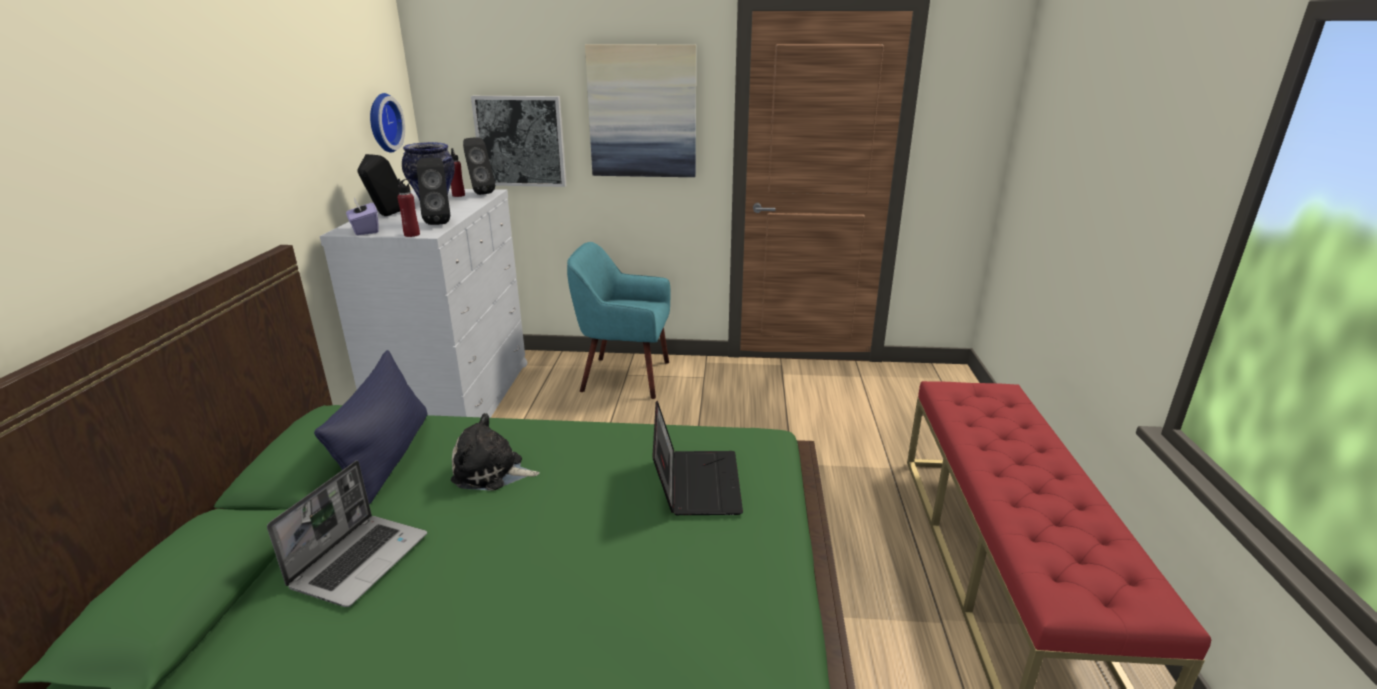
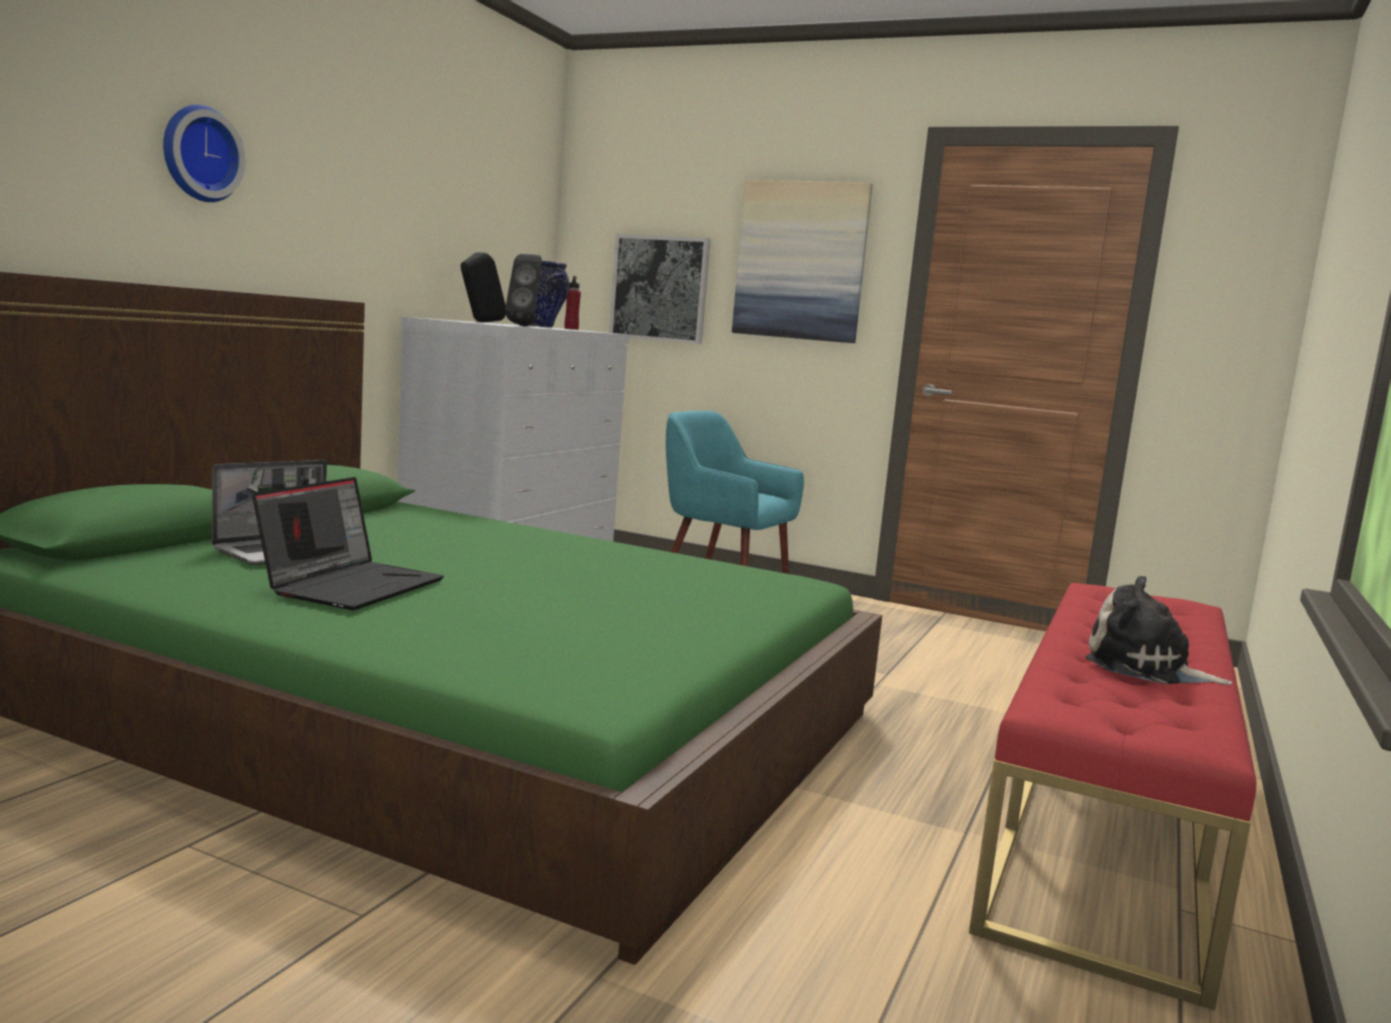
camera: 20 degrees right, 15 degrees down
(365, 230) = (447, 319): purple tissue box -> none
(382, 123) = (512, 243): wall clock -> wall clock (198, 154)
(388, 457) = (378, 518): blue pillow -> none
(412, 235) = (487, 323): red bottle -> none
(479, 193) = (595, 331): black speaker -> none
(492, 472) = (468, 541): plush toy -> plush toy (1145, 668)
(695, 482) = (681, 583): laptop -> laptop (352, 585)

